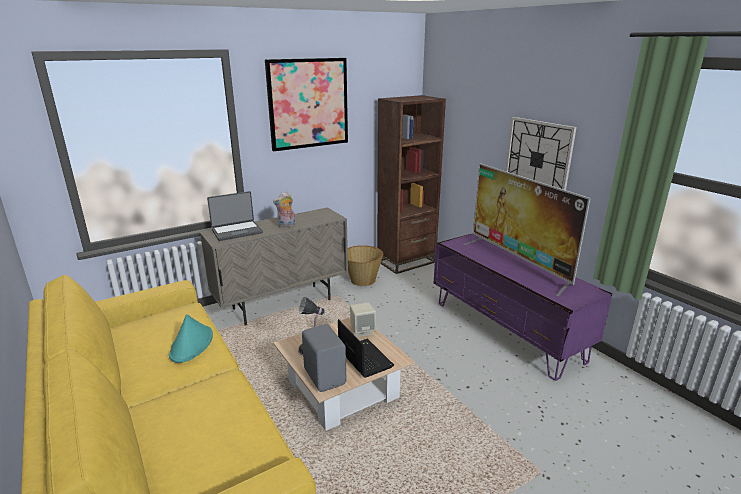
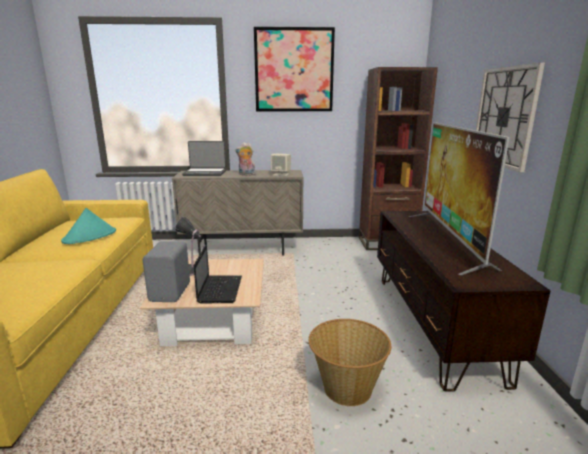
camera: 30 degrees right, 5 degrees down
(362, 280) = (328, 248): basket -> basket (347, 388)
(363, 331) = (248, 270): beige speaker -> beige speaker (281, 174)
(505, 331) = (433, 323): purple tv stand -> brown tv stand

